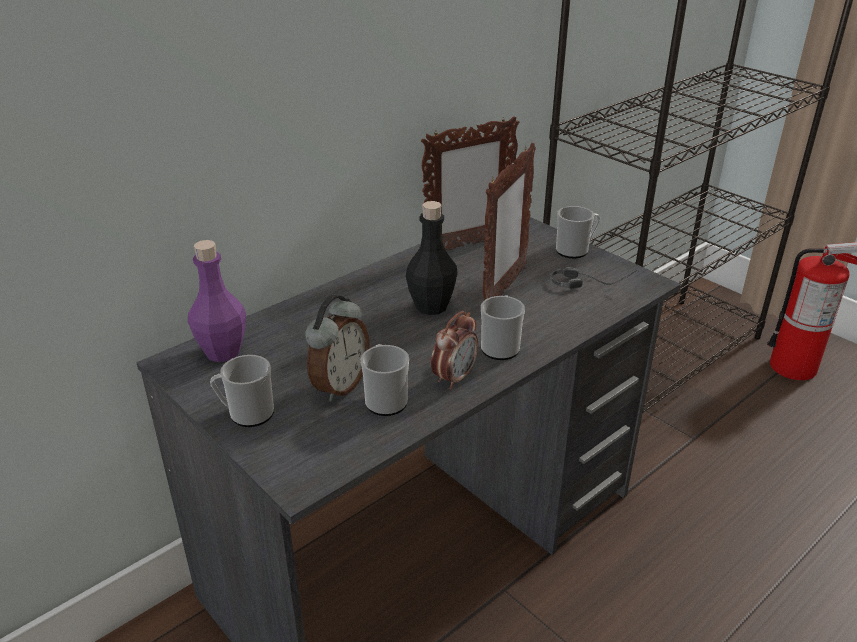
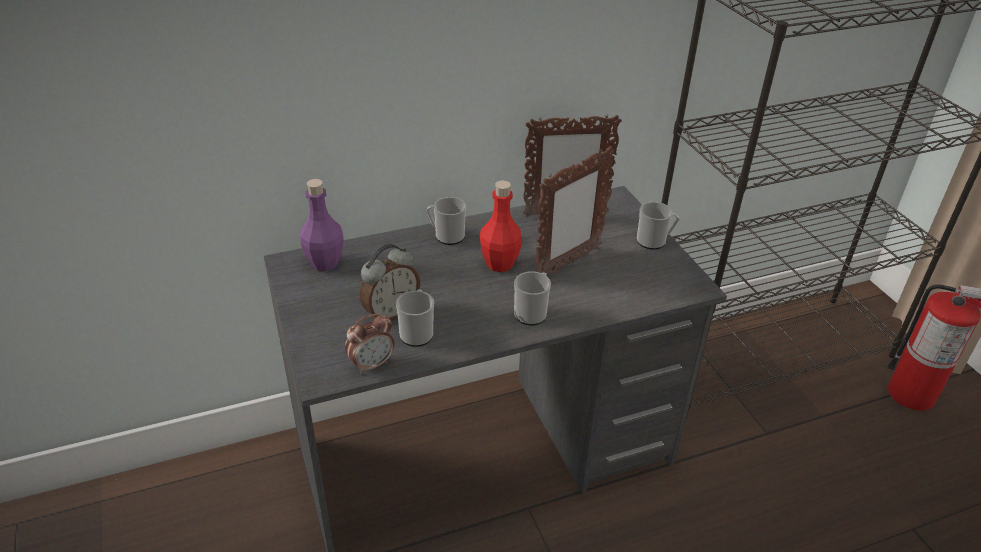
camera: 20 degrees right, 5 degrees up
(246, 414) = (315, 316): mug -> mug (446, 236)
(431, 306) = (499, 264): black bottle -> red bottle
(454, 378) = (479, 329): alarm clock -> alarm clock (372, 364)
(592, 283) = (647, 276): headphones -> none

